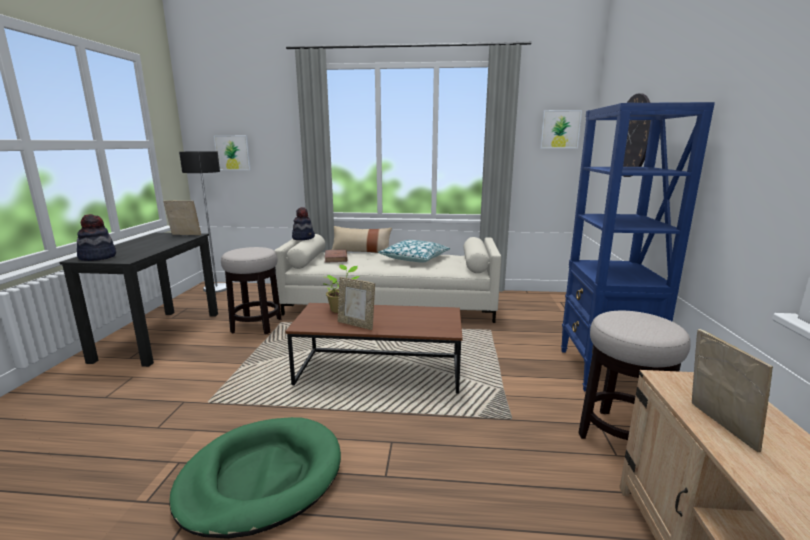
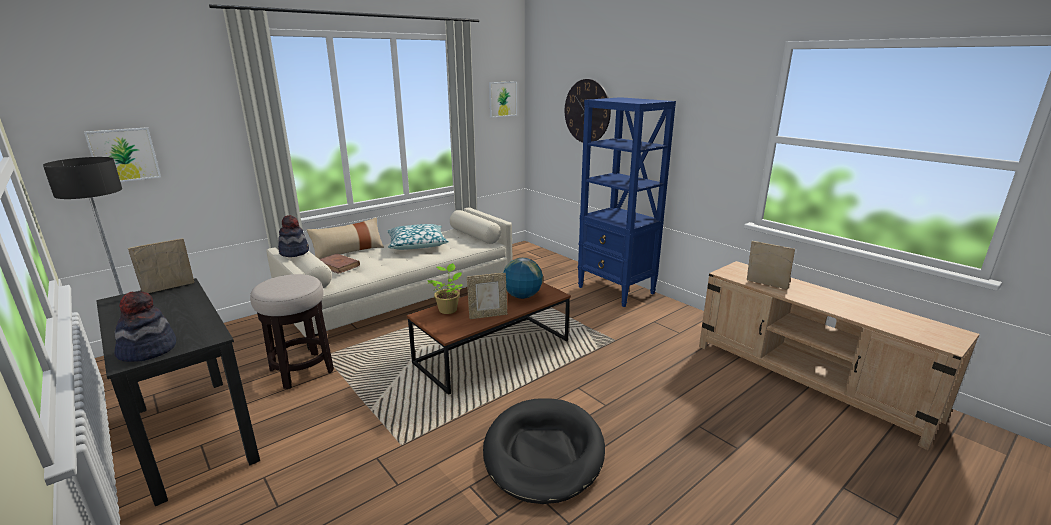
camera: 45 degrees left, 5 degrees up
(261, 478) = (543, 453): green dog bed -> black dog bed
(415, 321) = (522, 296): none -> globe
(621, 437) = (669, 323): stool -> none

